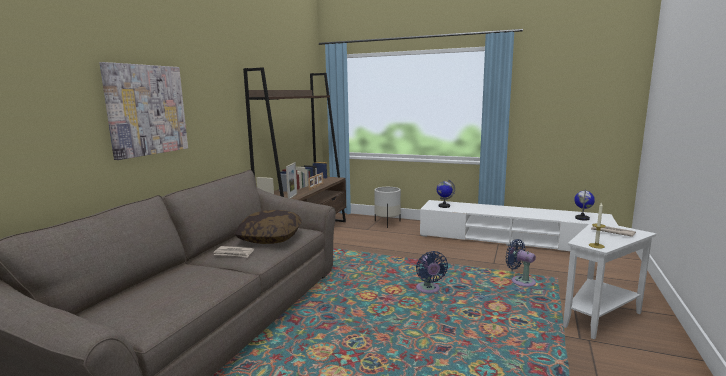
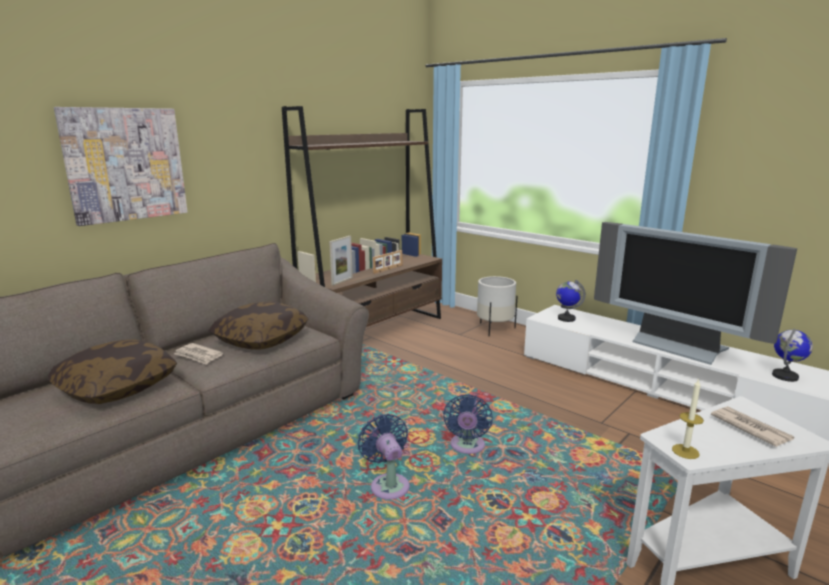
camera: 20 degrees right, 5 degrees up
(193, 281) = (117, 387): none -> pillow
(519, 212) = (678, 347): none -> television
(520, 281) = (620, 464): blue fan -> blue fan (388, 484)

